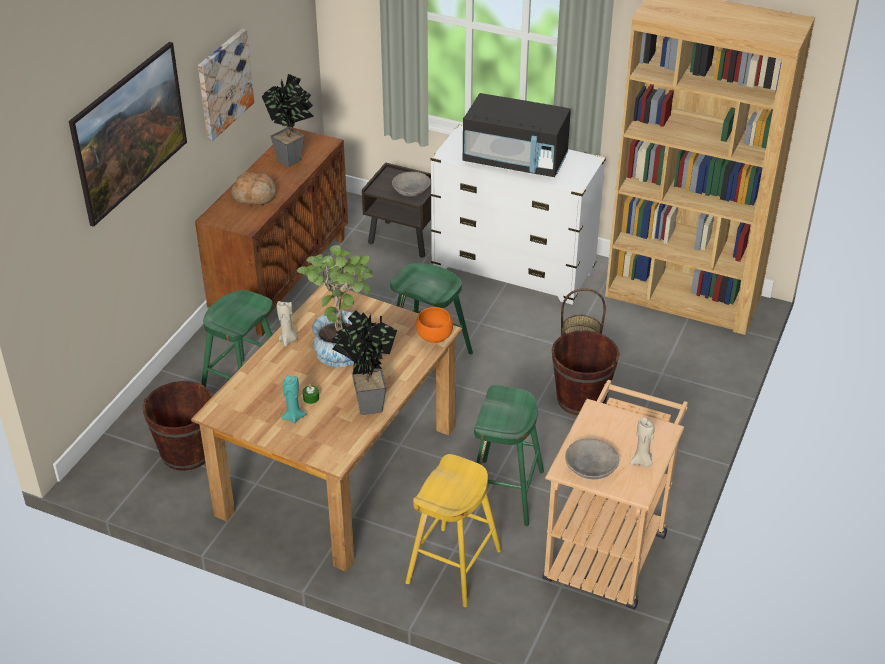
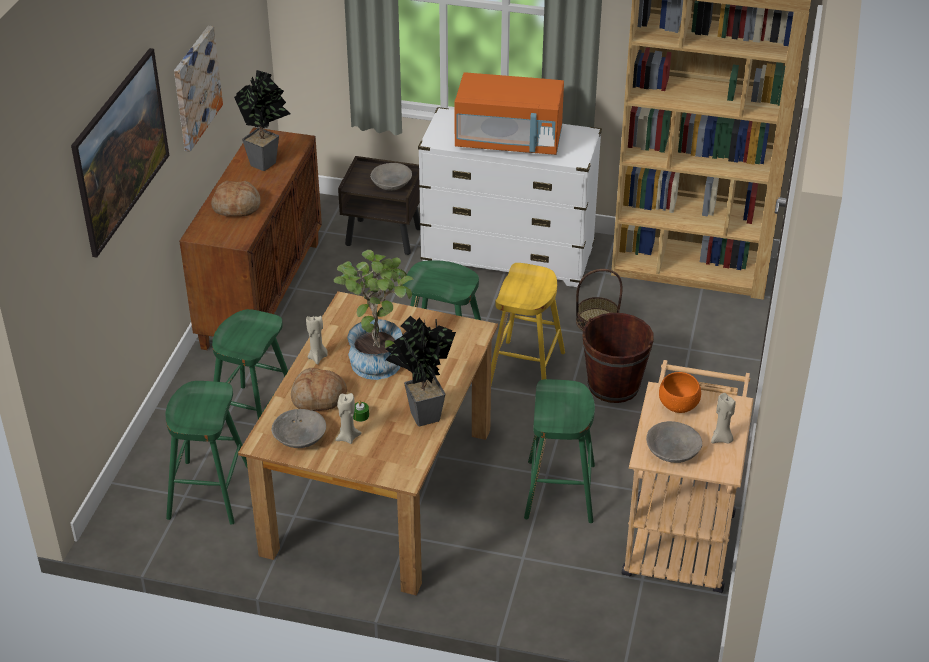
camera: 10 degrees left, 0 degrees up
(186, 452) = (209, 492): brown bucket -> green stool
(250, 412) = (300, 438): none -> grey bowl
(277, 378) = (318, 398): none -> bread
(293, 417) = (347, 437): turquoise candle -> beige candle
(435, 338) = (473, 337): orange bowl -> orange bowl (679, 406)
(454, 566) = (527, 574): yellow stool -> yellow stool (526, 369)
(515, 161) = (509, 141): black microwave -> orange microwave

